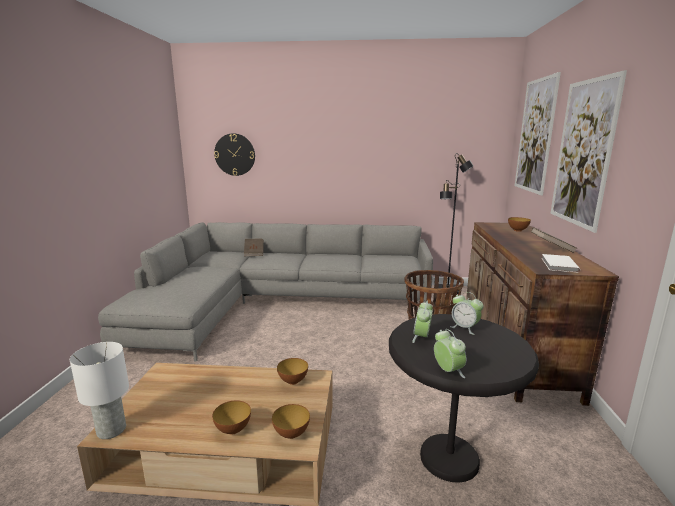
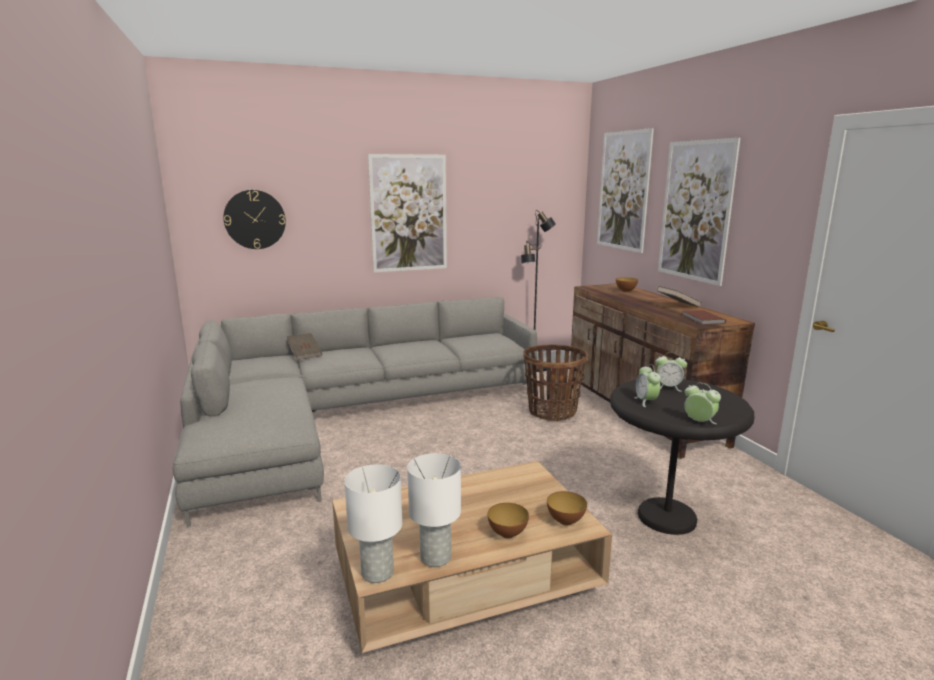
camera: 25 degrees left, 0 degrees up
(161, 431) = (435, 556): none -> white table lamp
(293, 381) = (512, 479): bowl -> none
(346, 153) = (409, 213): none -> picture
(558, 265) = (702, 319): white book -> brown book

